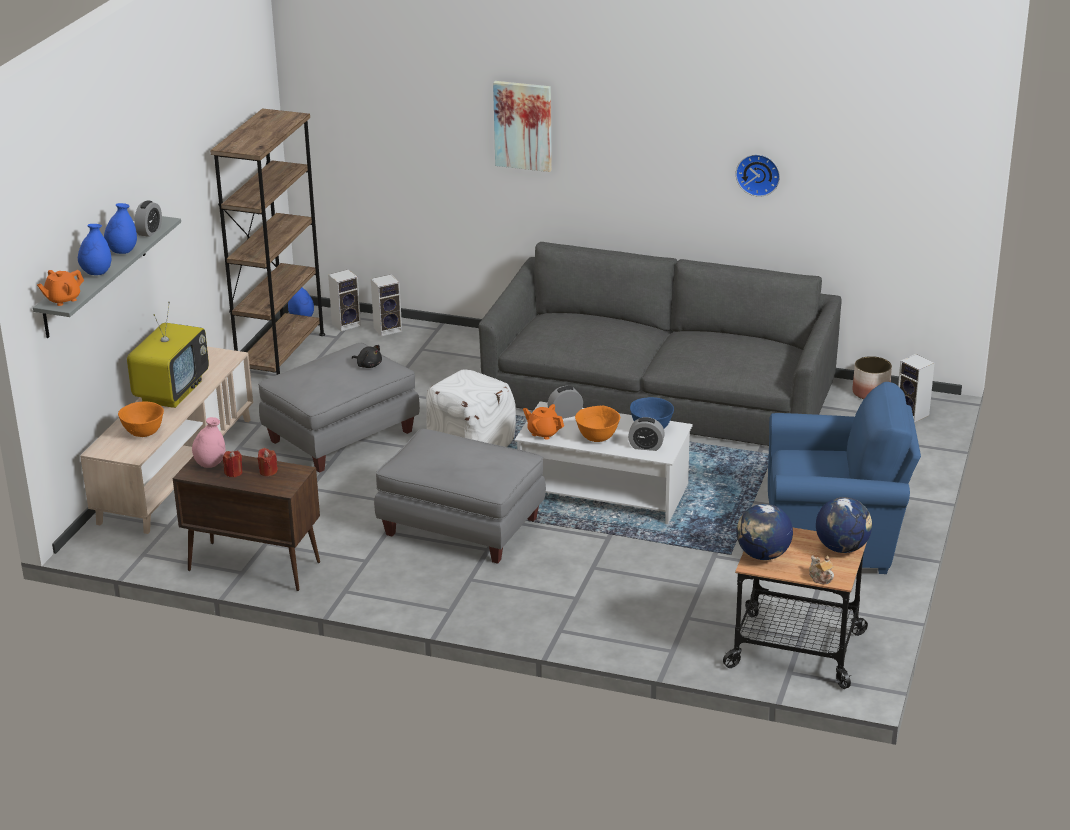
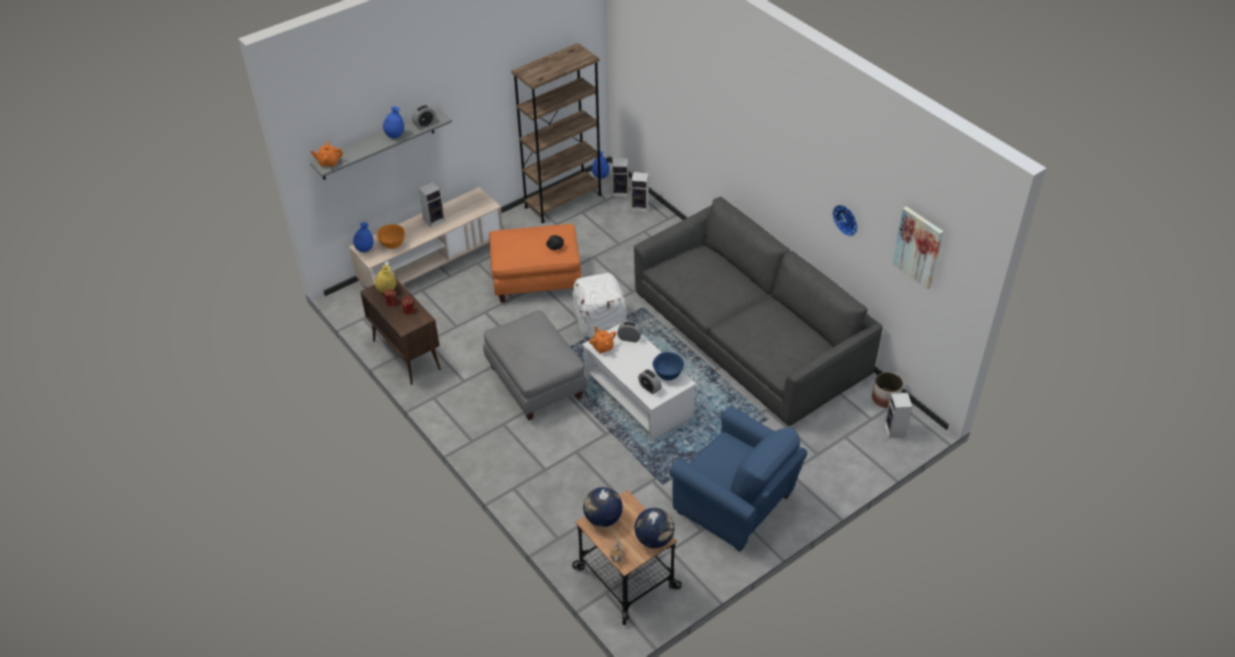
camera: 35 degrees right, 15 degrees up
(97, 273) = (365, 148): blue vase -> blue vase (365, 249)
(172, 391) = (434, 219): television -> speaker
(210, 464) = (386, 290): pink vase -> yellow vase
(341, 436) = (537, 280): grey ottoman -> orange ottoman
(523, 125) = (723, 116): picture -> picture (918, 247)
(597, 437) = (630, 366): orange bowl -> none

